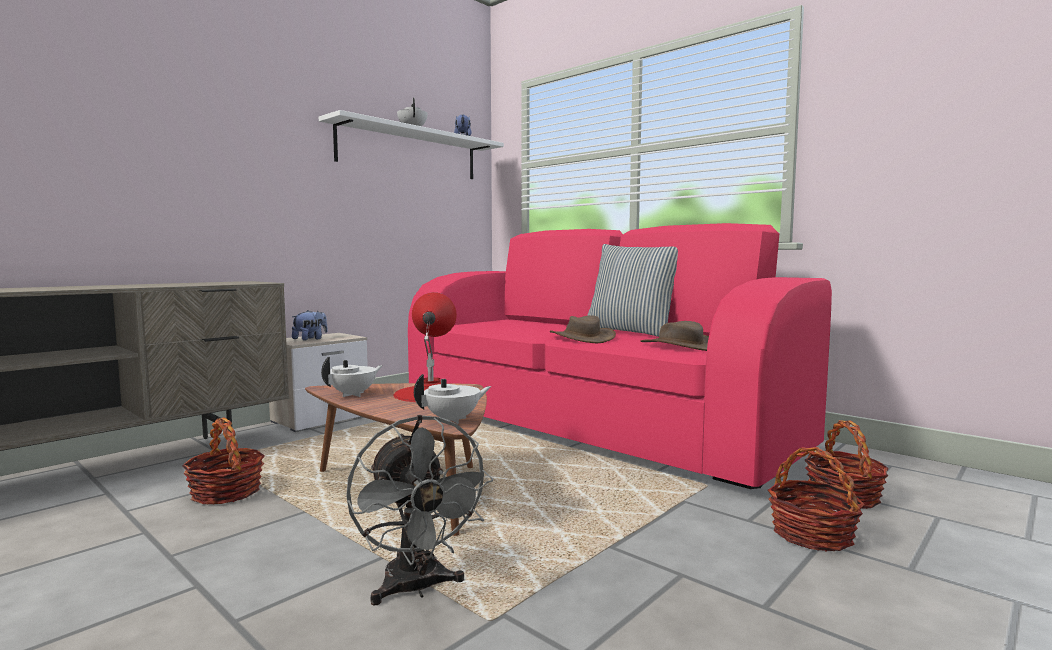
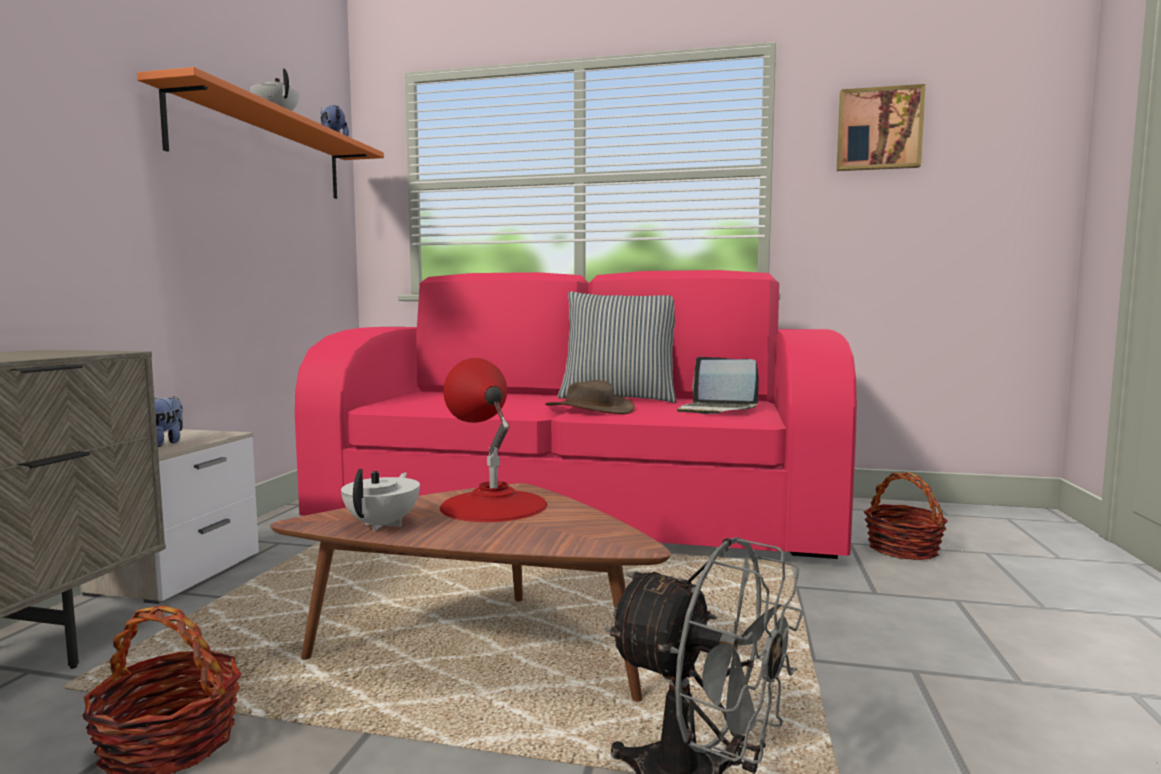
camera: 30 degrees left, 0 degrees up
(410, 152) = (263, 150): white shelf -> orange shelf
(453, 420) = (612, 538): white teapot -> none
(680, 346) = (716, 410): brown hat -> laptop
(812, 534) = (938, 594): basket -> none
(907, 74) = (878, 129): none -> picture

